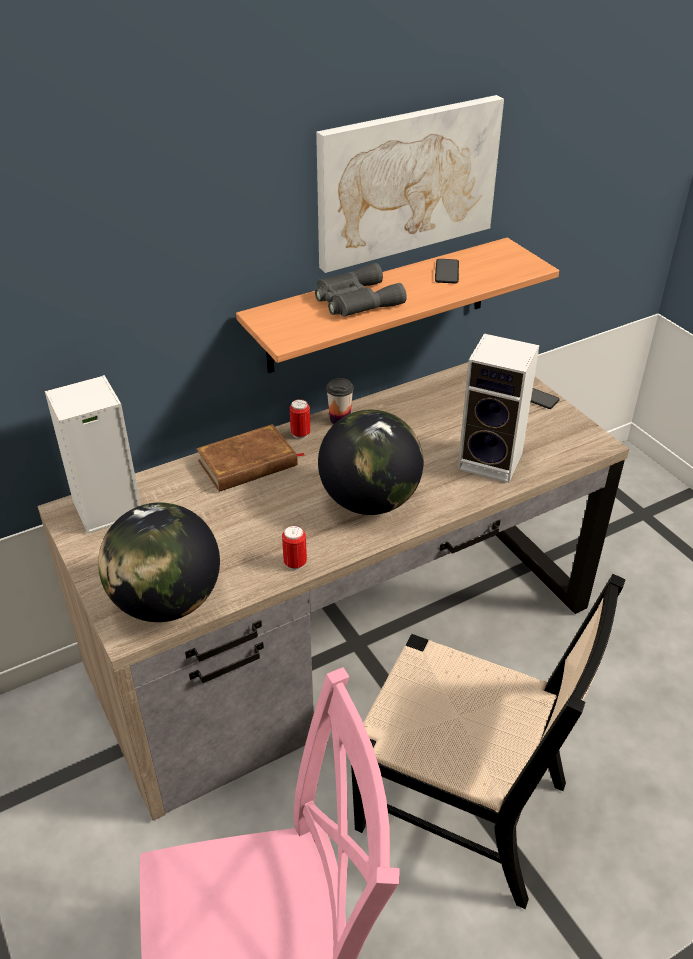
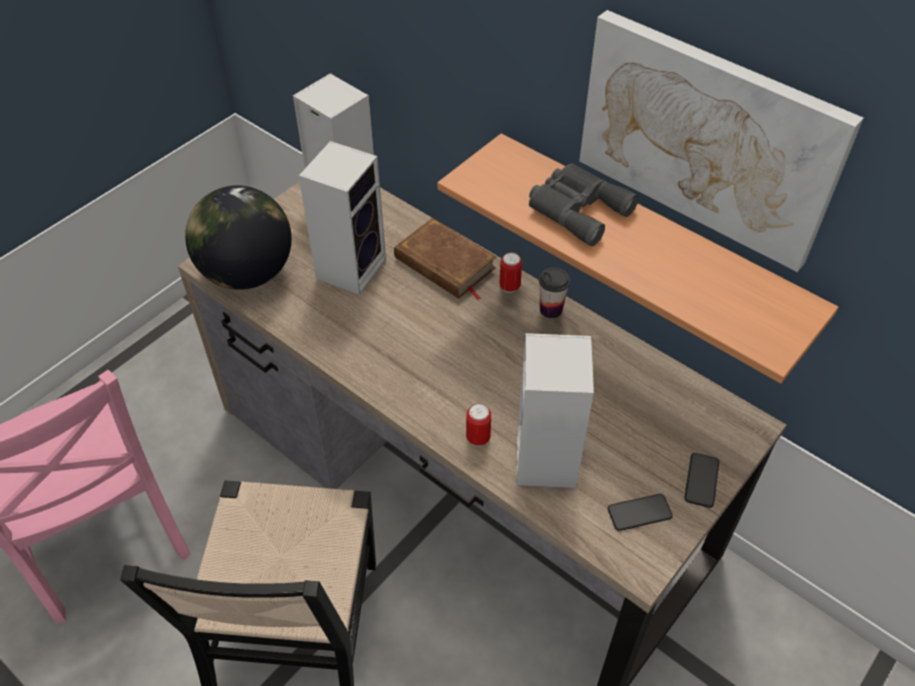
camera: 70 degrees right, 10 degrees up
(210, 523) = (351, 266): none -> speaker
(295, 563) = (321, 340): can -> can (478, 438)
(369, 501) = (430, 370): globe -> none
(447, 272) = (694, 267): phone -> phone (639, 513)

